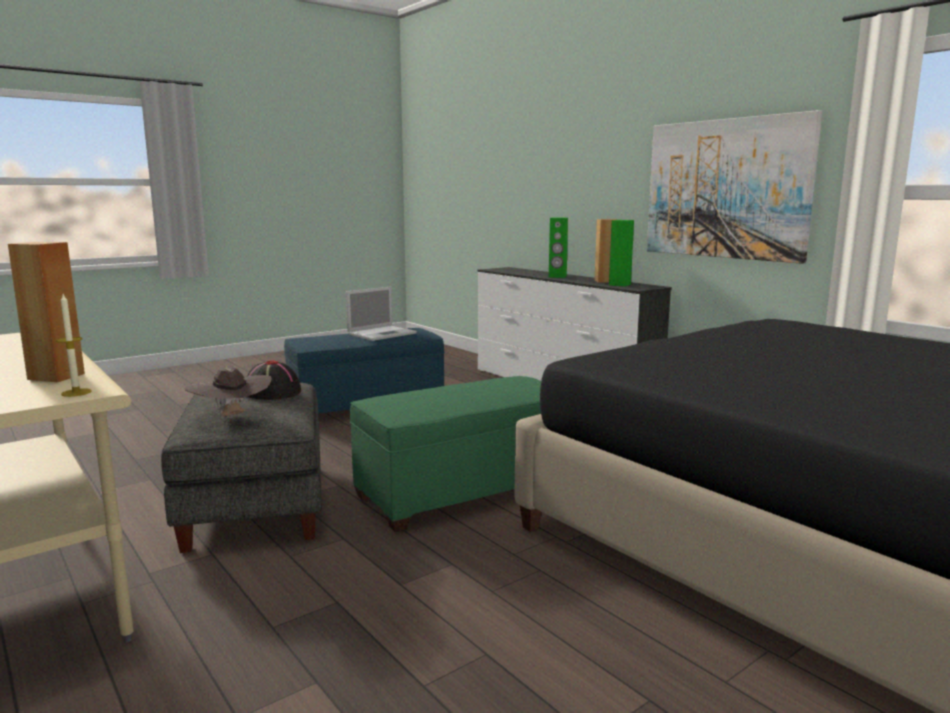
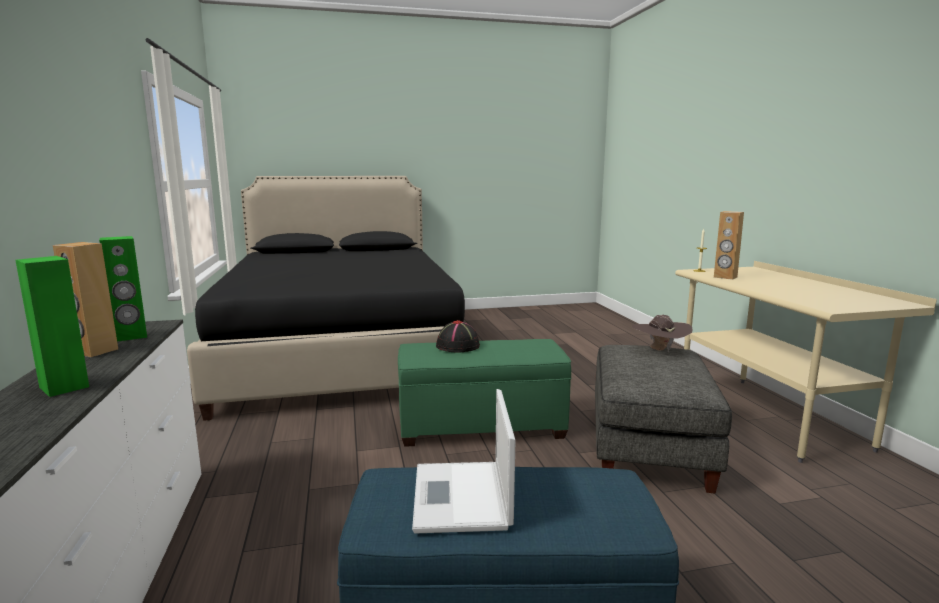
camera: 155 degrees left, 0 degrees up
(272, 392) = (638, 367): black hat -> black hat (458, 346)
(383, 333) = (462, 498): laptop -> laptop turned 75 degrees counterclockwise
(726, 189) = (100, 187): picture -> none

